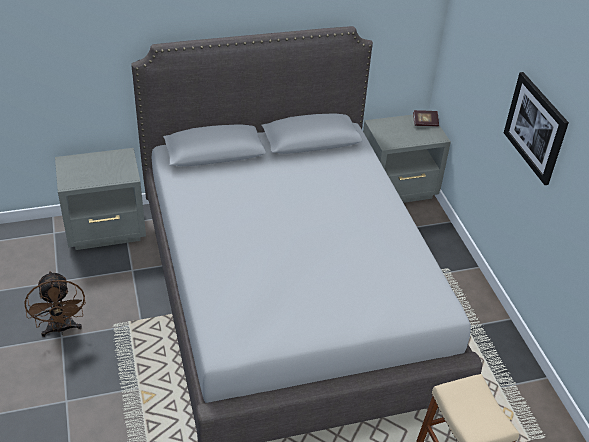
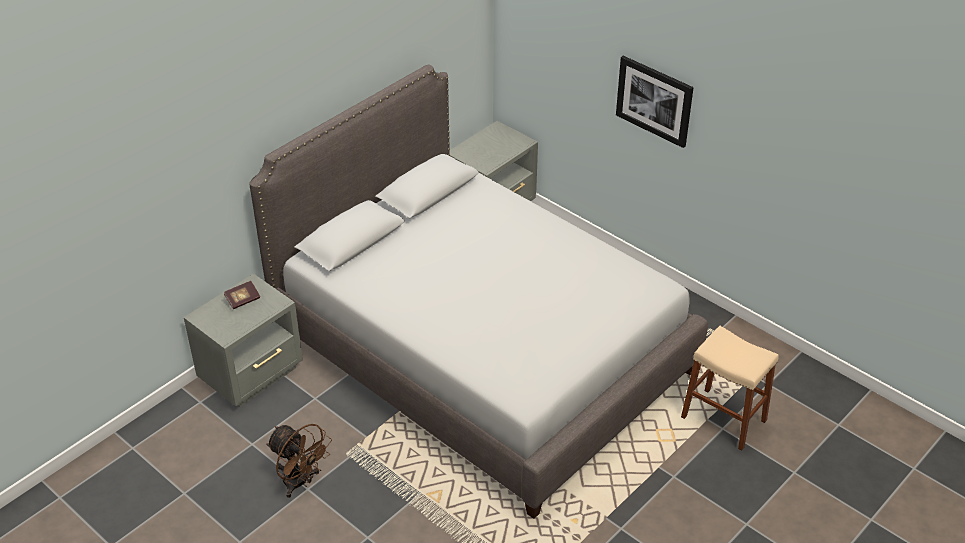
camera: 30 degrees left, 0 degrees up
(425, 123) = (501, 133): book -> book (243, 300)

